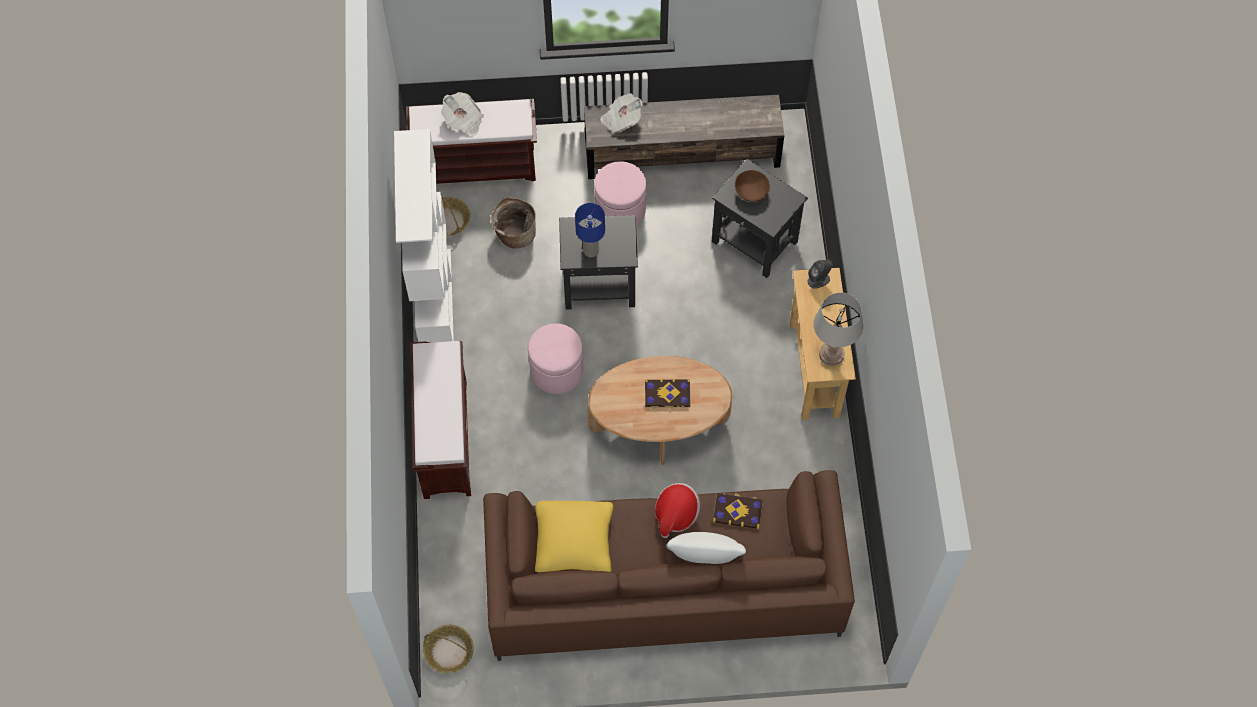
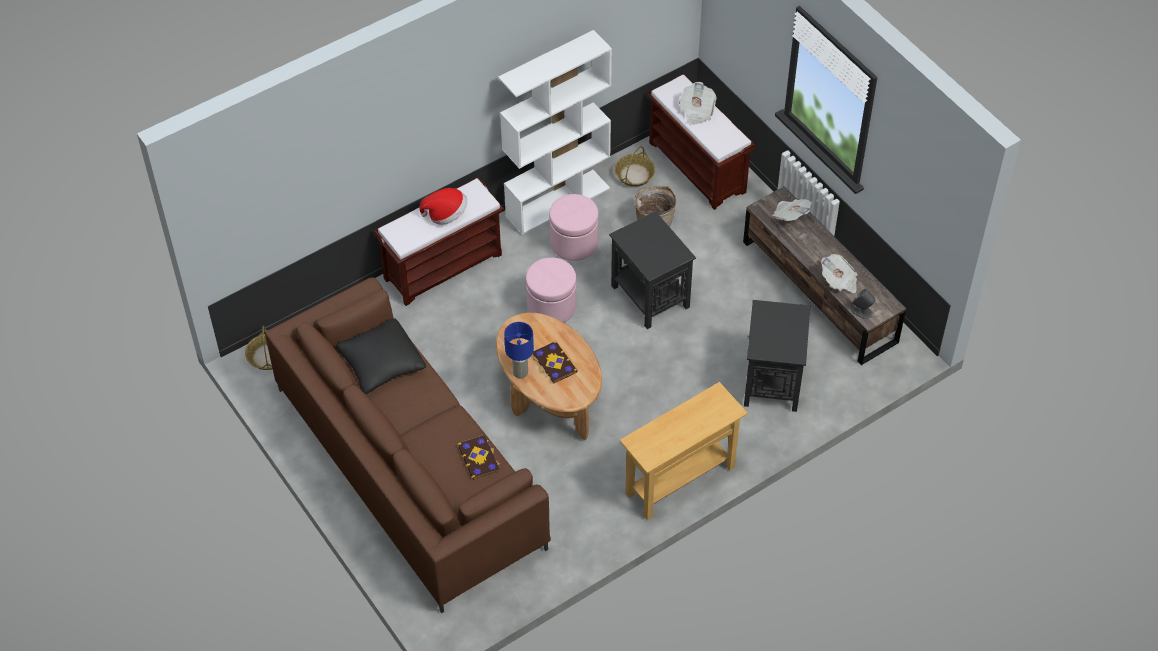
camera: 60 degrees right, 10 degrees down
(573, 542) = (381, 363): yellow pillow -> black pillow
(591, 250) = (640, 245): blue table lamp -> blue table lamp (520, 372)
(620, 209) = (731, 276): pink ottoman -> pink ottoman (574, 243)
(676, 514) = (449, 418): hat -> hat (446, 214)
(704, 561) = (420, 456): white pillow -> none
(718, 125) = (839, 281): none -> newspaper
(751, 192) = (779, 323): brown bowl -> none
(819, 280) = (724, 403): grey speaker -> grey speaker (862, 311)
(831, 355) = (657, 445): grey table lamp -> none

